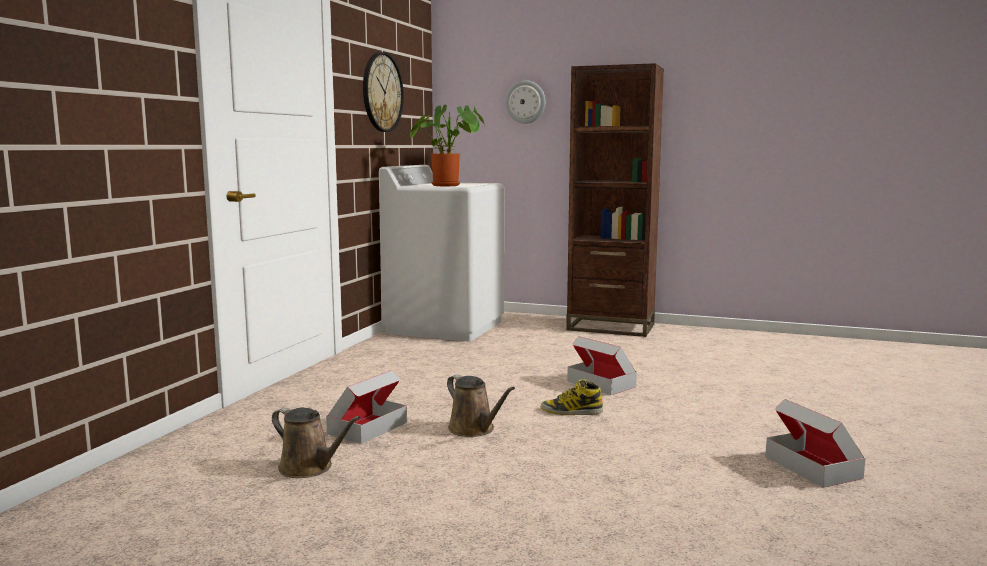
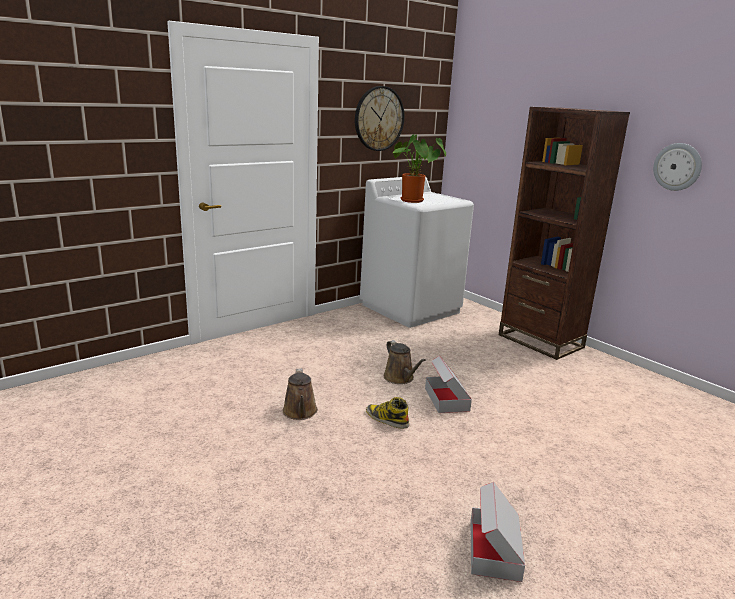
camera: 30 degrees right, 10 degrees up
(309, 468) = (170, 410): brown watering can -> brown watering can (400, 378)
(367, 428) = (241, 388): cardboard box -> none
(525, 102) = (512, 129): wall clock -> wall clock (677, 167)

